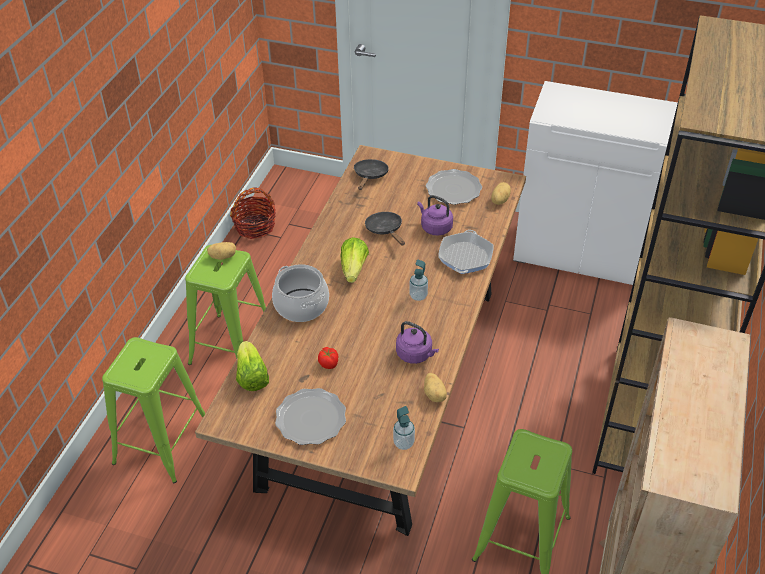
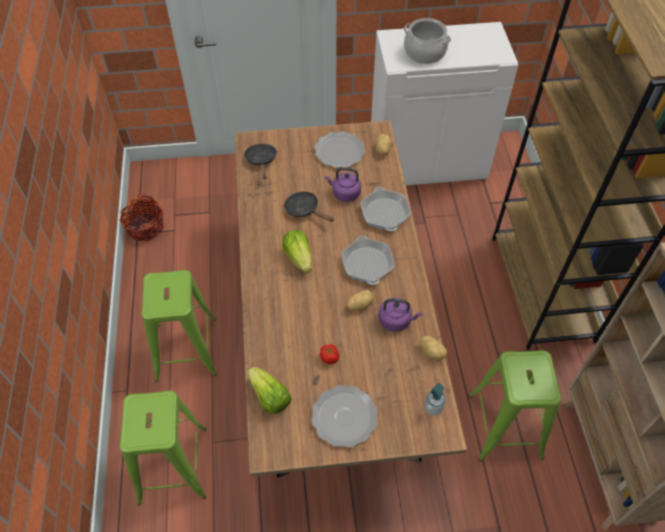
camera: 25 degrees left, 10 degrees up
(223, 256) = (166, 282): potato -> potato (359, 305)
(302, 305) = (274, 309): cooking pot -> cooking pot (425, 52)
(418, 296) = (367, 264): soap dispenser -> frying pan

